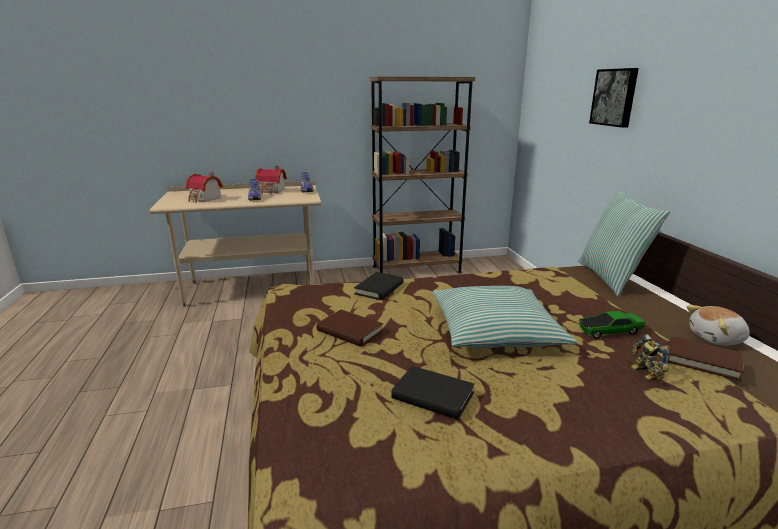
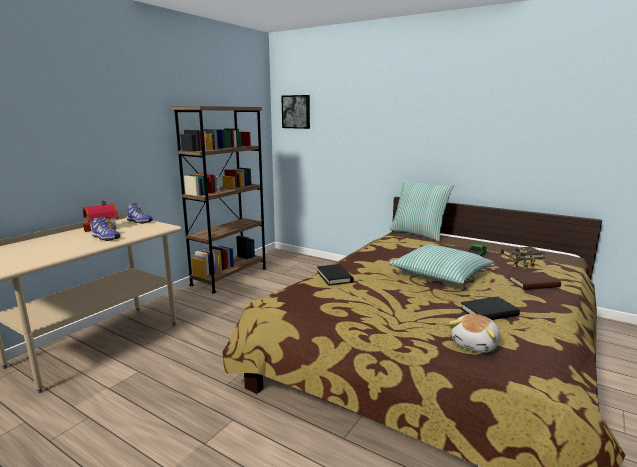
camera: 45 degrees left, 5 degrees down
(205, 199) = (44, 251): toy house -> none
(350, 331) = (381, 304): brown book -> brown book (533, 283)
(615, 97) = (373, 121): picture -> picture (296, 112)
(717, 339) = (502, 247): plush toy -> plush toy (475, 344)

